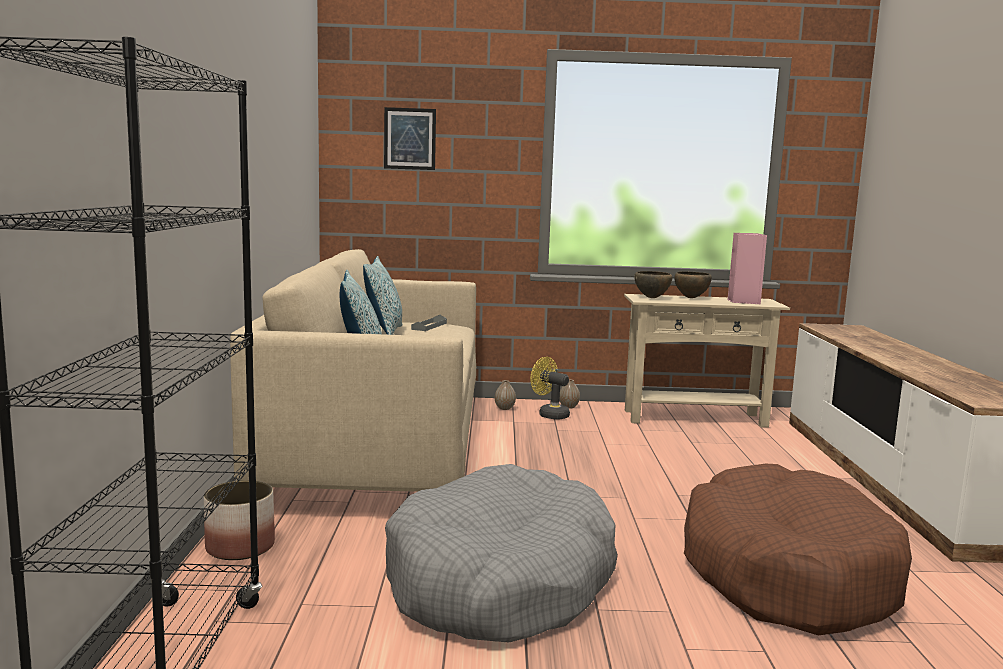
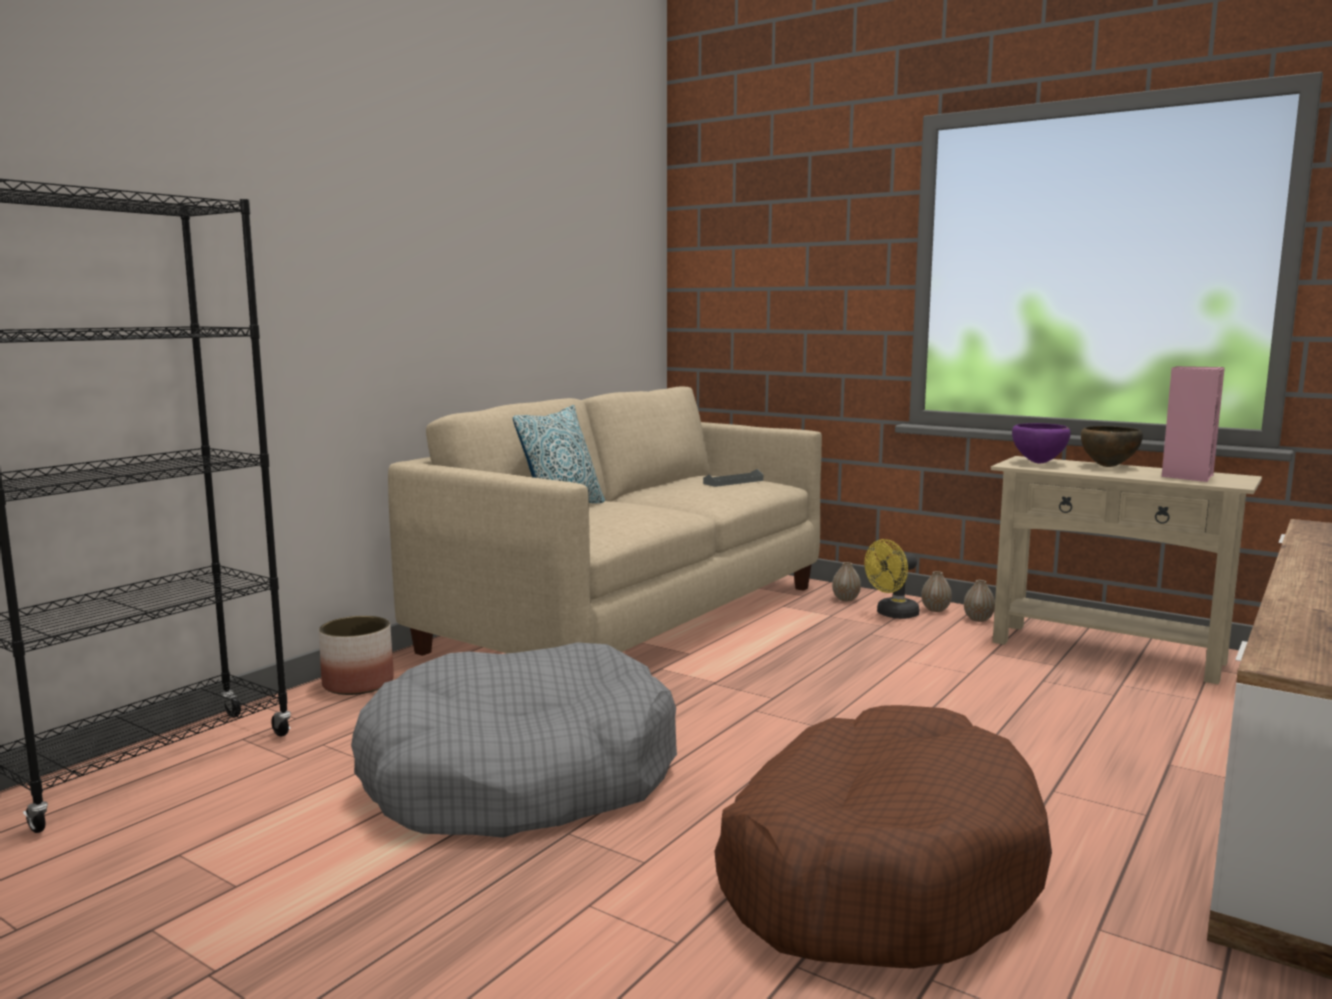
camera: 35 degrees right, 0 degrees up
(384, 332) = (668, 484): pillow -> none
(410, 138) = (758, 251): picture -> none
(549, 414) = (892, 614): yellow fan -> yellow fan turned 105 degrees counterclockwise
(601, 409) = (978, 619): none -> vase
(652, 298) = (1039, 463): brown bowl -> purple bowl

